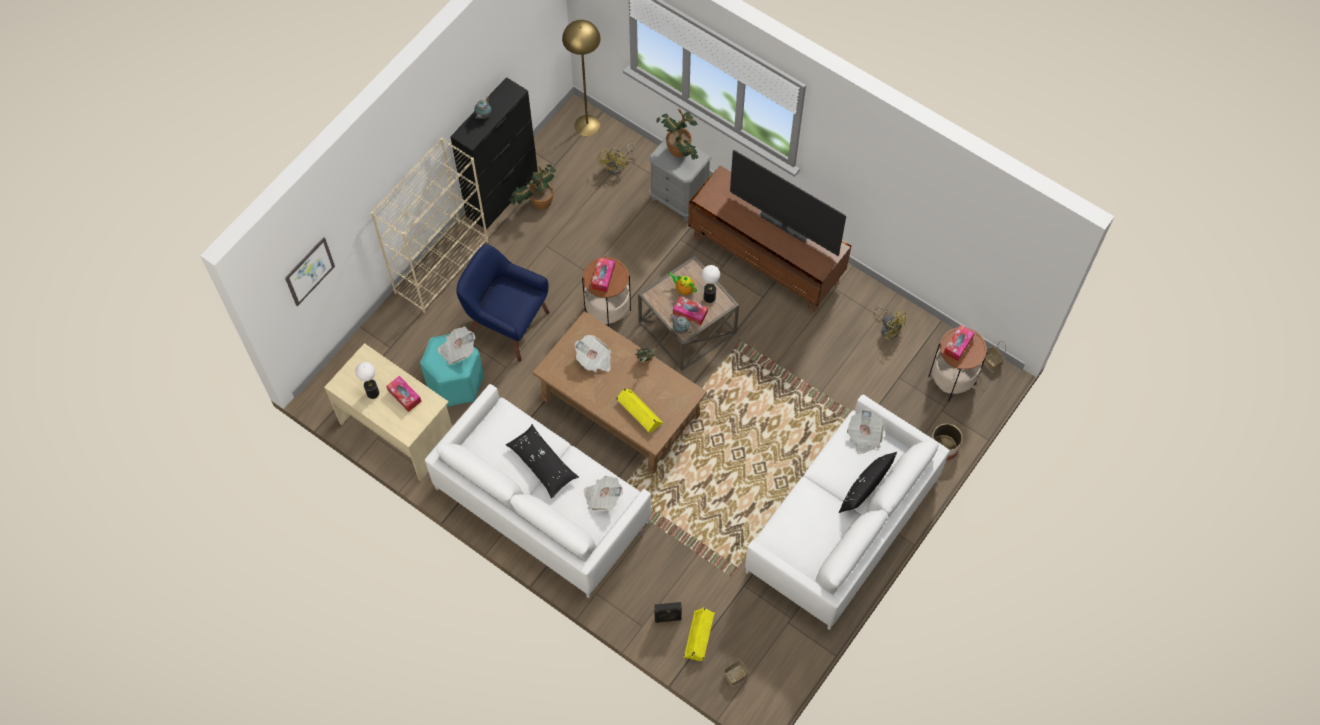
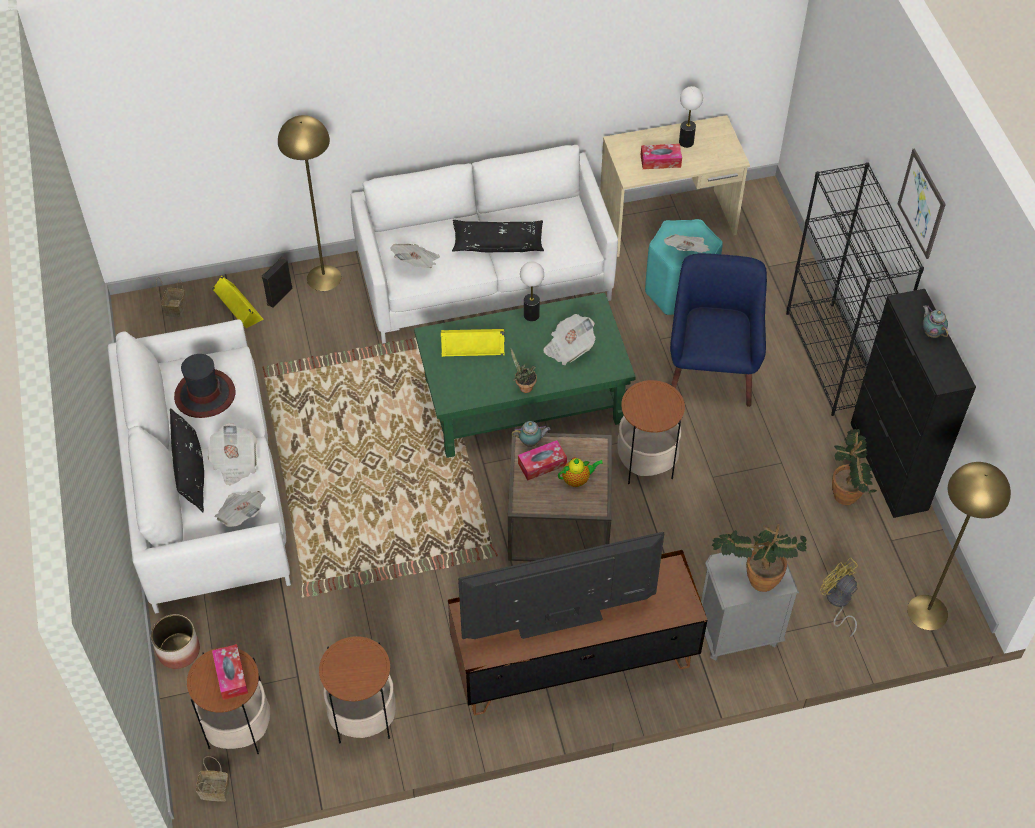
camera: 130 degrees right, 10 degrees down
(309, 271) = (831, 82): picture -> picture (921, 203)
(442, 266) = (833, 359): beige bookcase -> black bookcase
(507, 324) = (711, 369): blue armchair -> blue armchair turned 60 degrees counterclockwise
(603, 277) = (654, 402): tissue box -> none
(619, 407) = (523, 399): brown coffee table -> green coffee table
(627, 604) = (324, 277): none -> yellow floor lamp
(709, 297) = (544, 496): table lamp -> table lamp (531, 315)
(810, 530) = (204, 395): none -> hat
(837, 470) = (235, 463): none -> newspaper
(889, 328) = (363, 717): yellow fan -> side table

